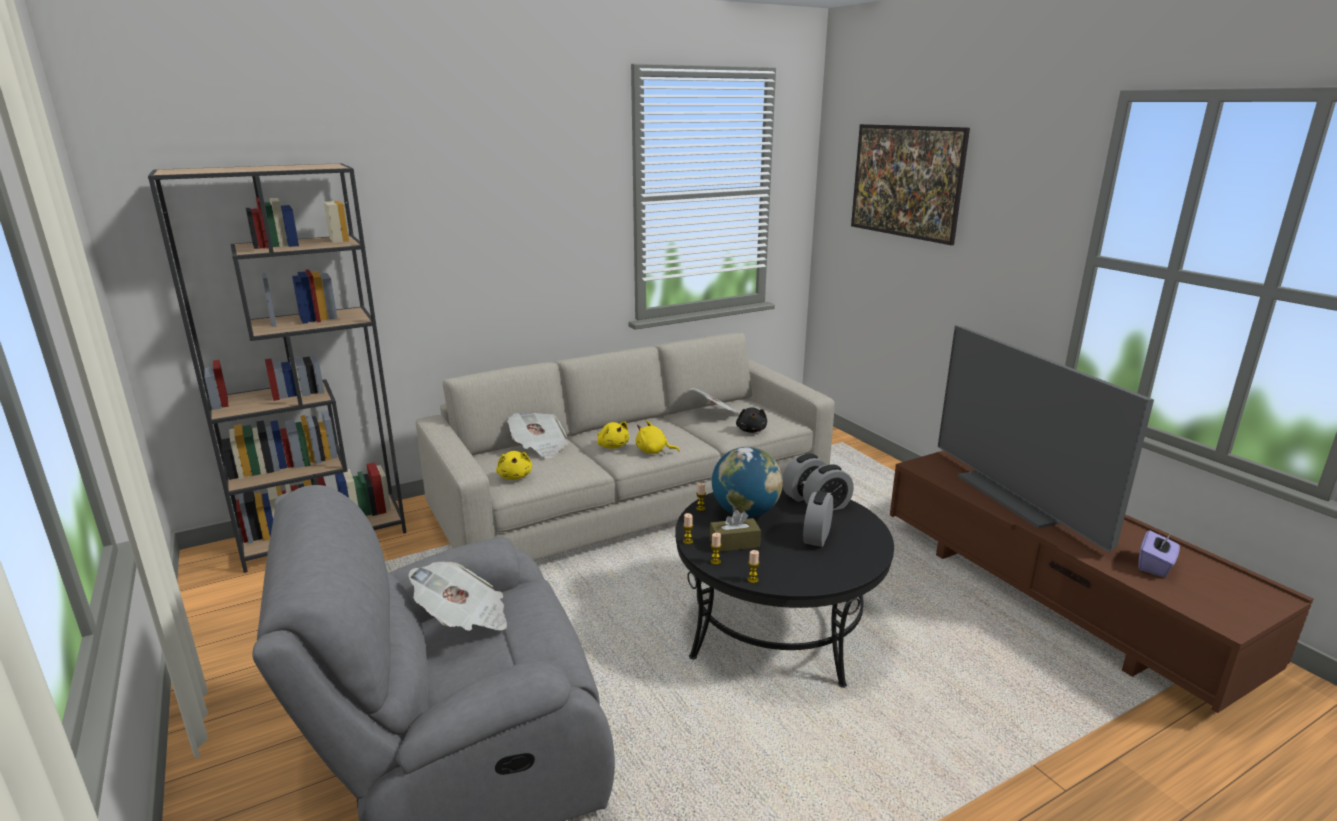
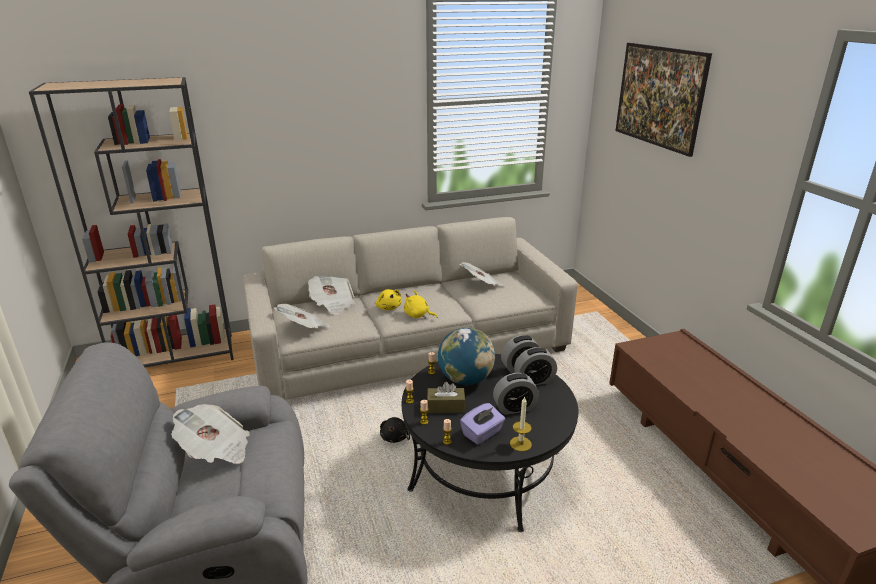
camera: 10 degrees right, 5 degrees up
(515, 476) = (304, 328): yellow plush toy -> newspaper
(751, 430) = (504, 302): black plush toy -> black plush toy (395, 437)
(817, 537) = (514, 408): alarm clock -> alarm clock turned 135 degrees counterclockwise
(840, 573) = (520, 444): none -> candle
(1019, 497) = (711, 385): television -> none
(1155, 566) = (809, 466): purple tissue box -> purple tissue box (482, 433)

